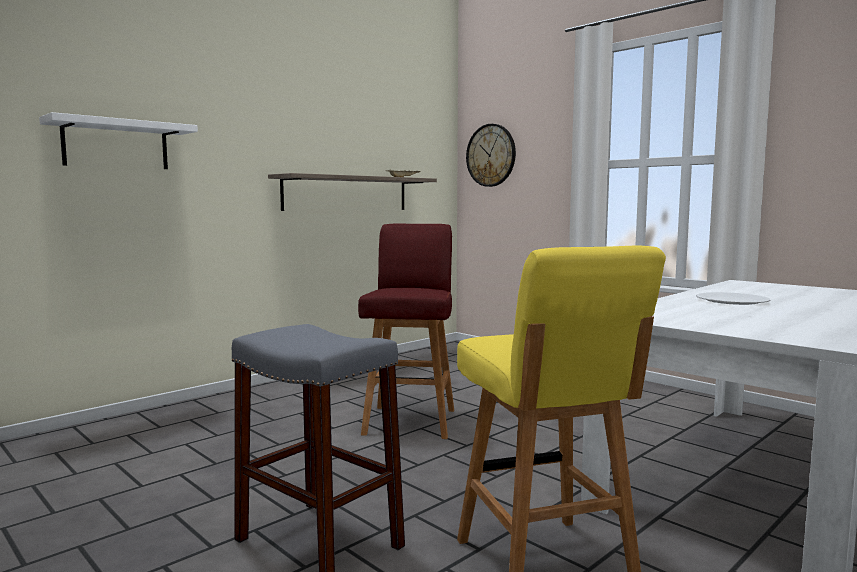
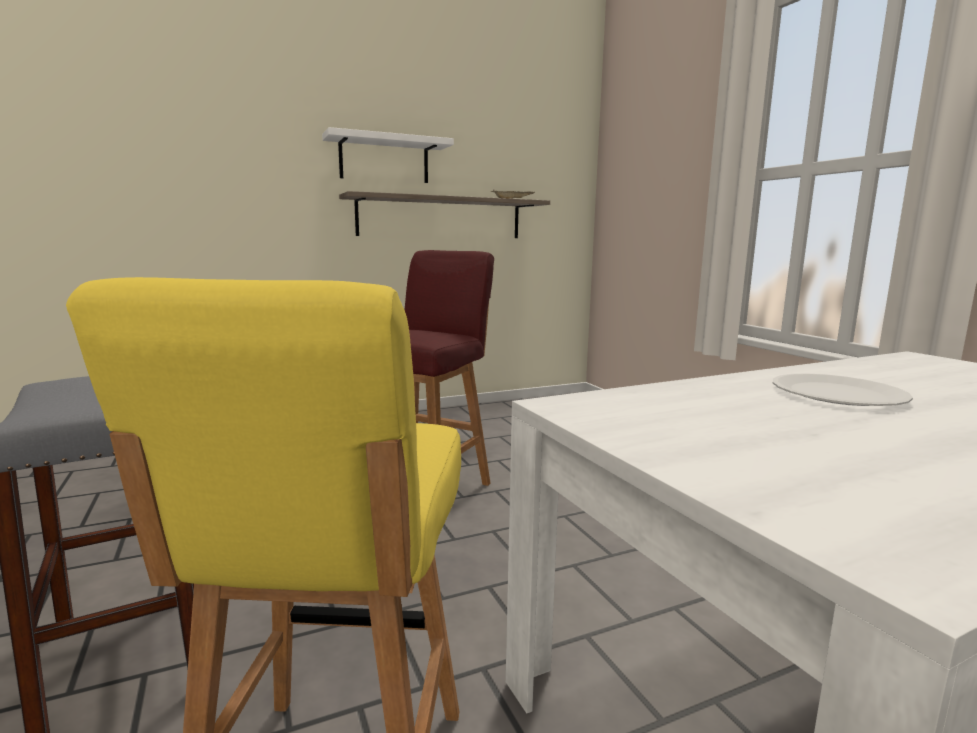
camera: 20 degrees right, 5 degrees up
(116, 145) = (158, 161): white shelf -> white shelf (384, 160)
(491, 155) = (628, 172): wall clock -> none

